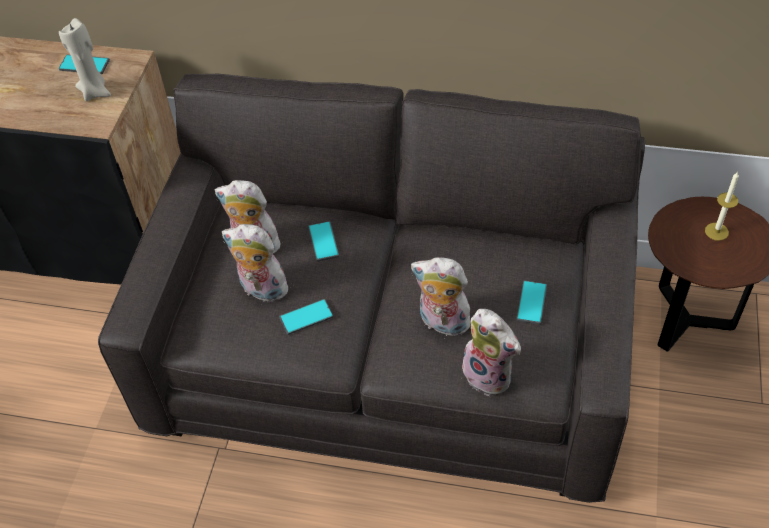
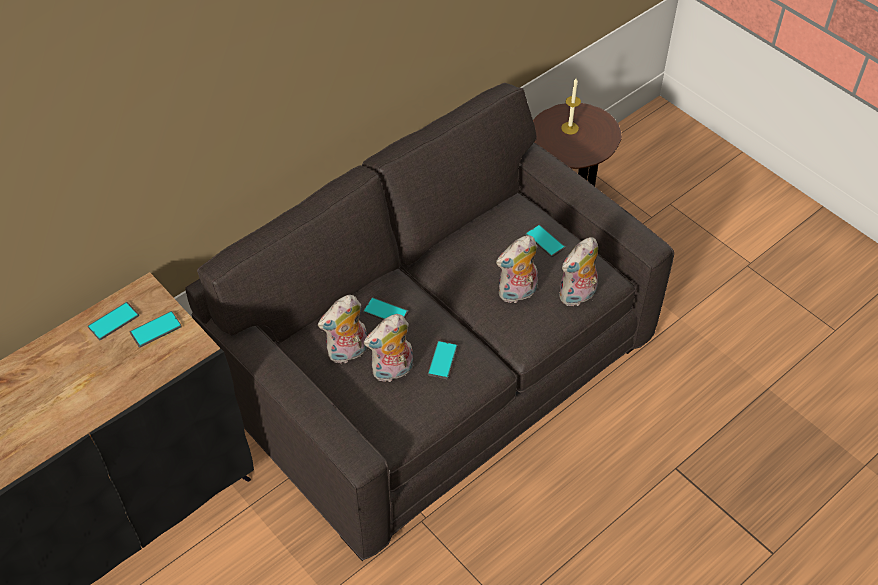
camera: 55 degrees left, 0 degrees up
(95, 92) = (156, 330): beige candle -> phone
(490, 375) = (578, 296): plush toy -> plush toy turned 150 degrees clockwise

